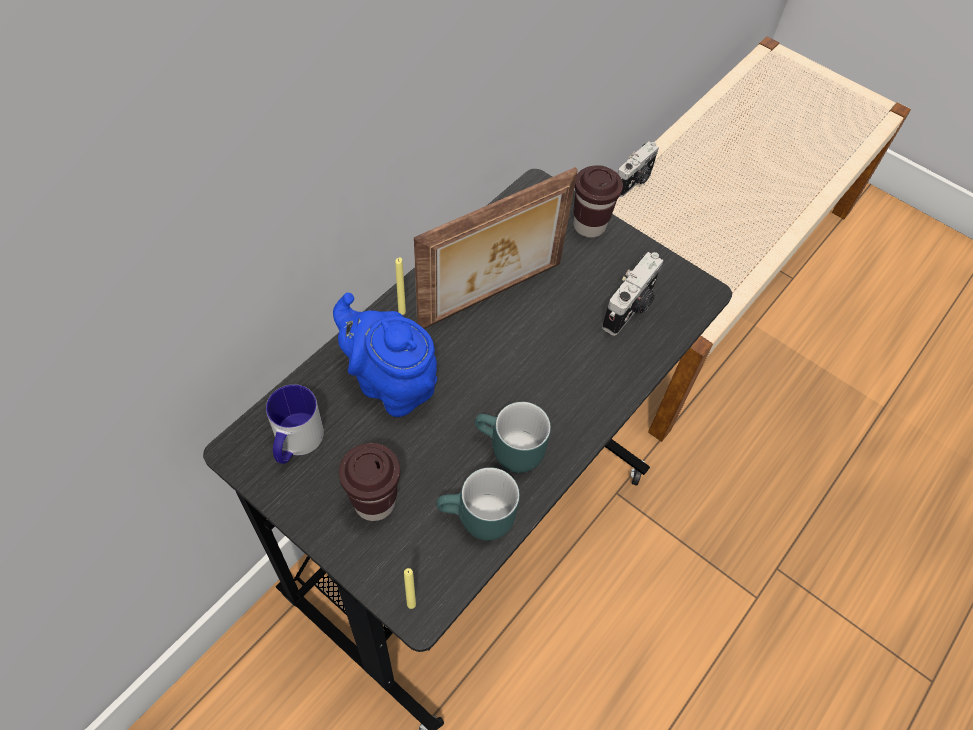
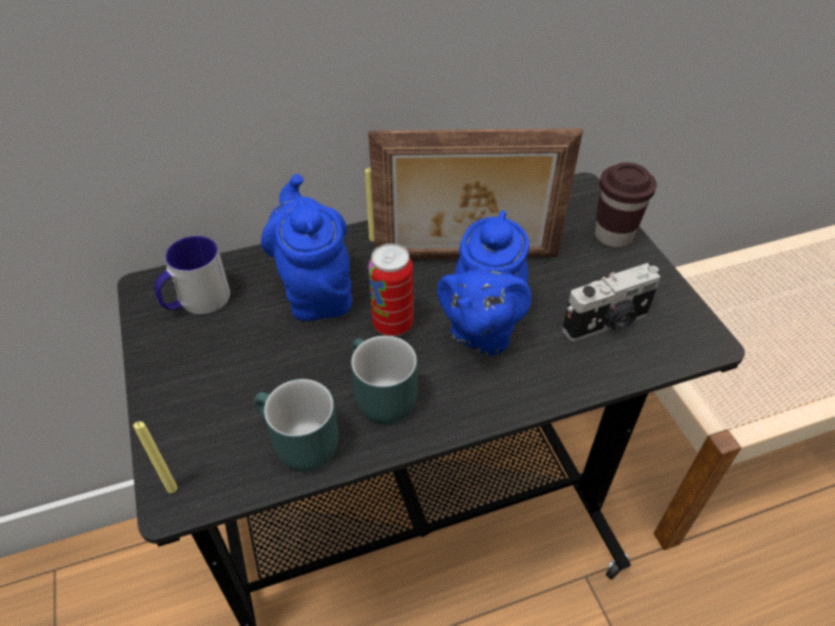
camera: 35 degrees right, 10 degrees down
(374, 502) = (218, 381): brown cup -> none
(476, 384) = (392, 324): none -> can
(545, 357) = (481, 330): none -> blue teapot
(634, 181) = (735, 265): camera -> none

